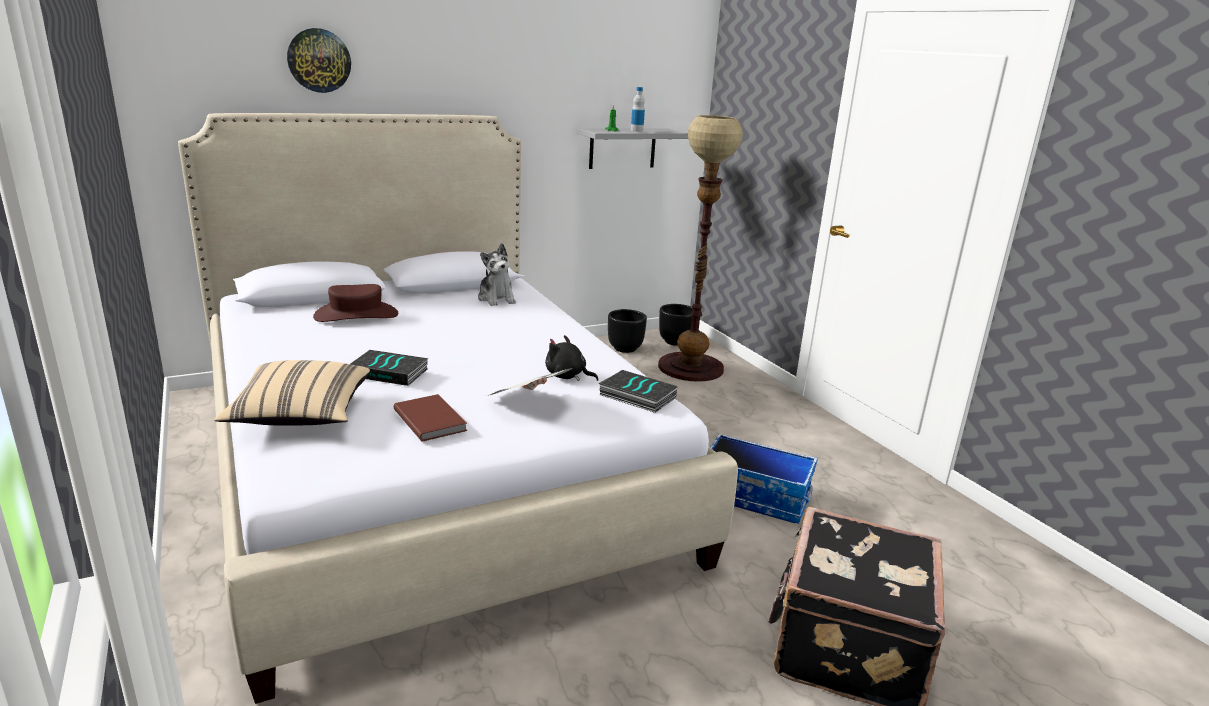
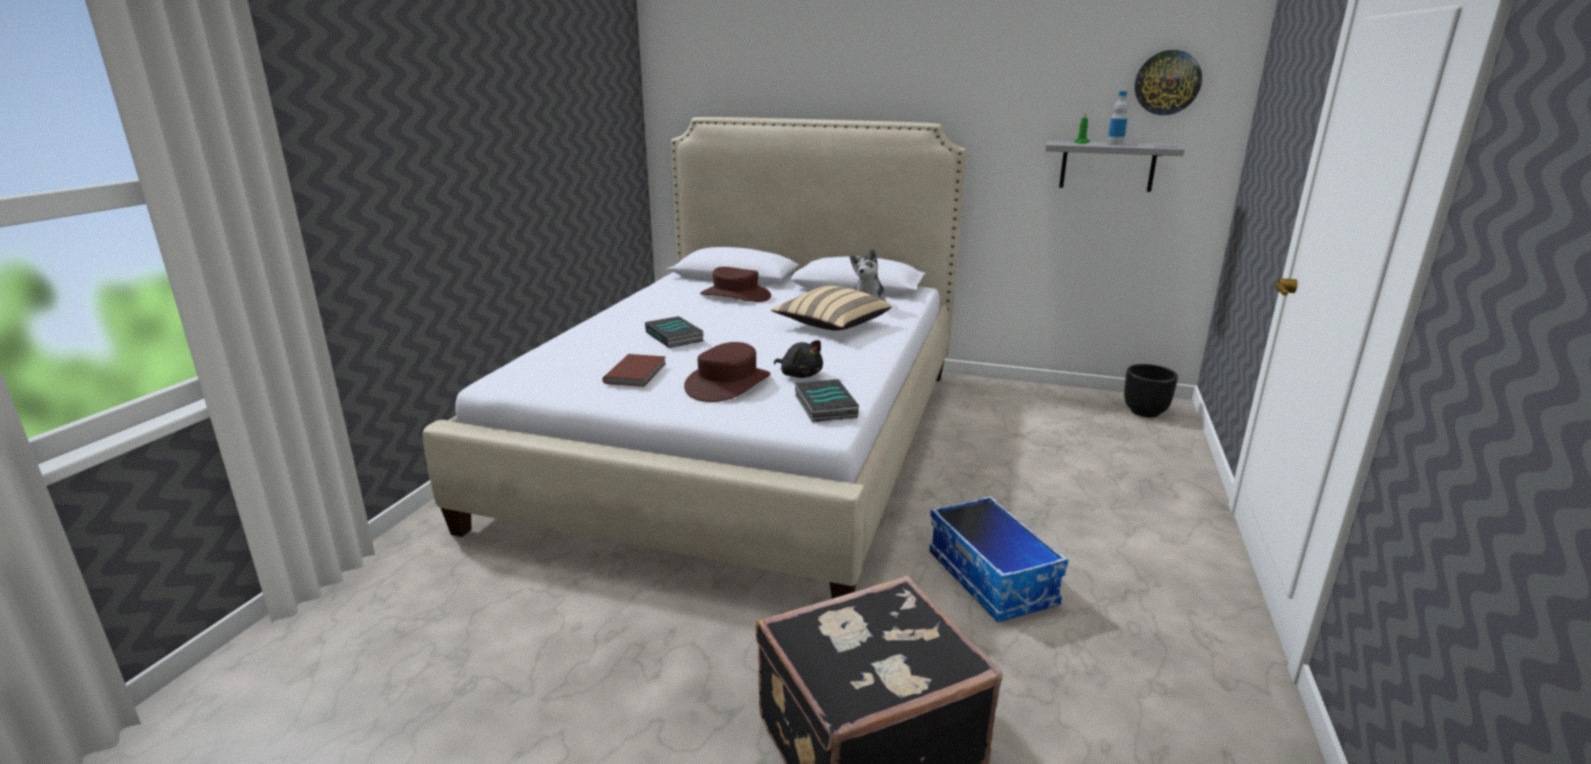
camera: 45 degrees right, 0 degrees up
(300, 416) = (575, 348): beige pillow -> beige pillow (831, 326)
(319, 60) = (786, 71): wall clock -> wall clock (1167, 82)
(528, 403) = (727, 384): newspaper -> brown hat
(567, 376) = (800, 375): black plush toy -> black plush toy turned 150 degrees clockwise
(625, 348) = (1070, 403): black planter -> none
(691, 367) = (1122, 441): floor lamp -> none

